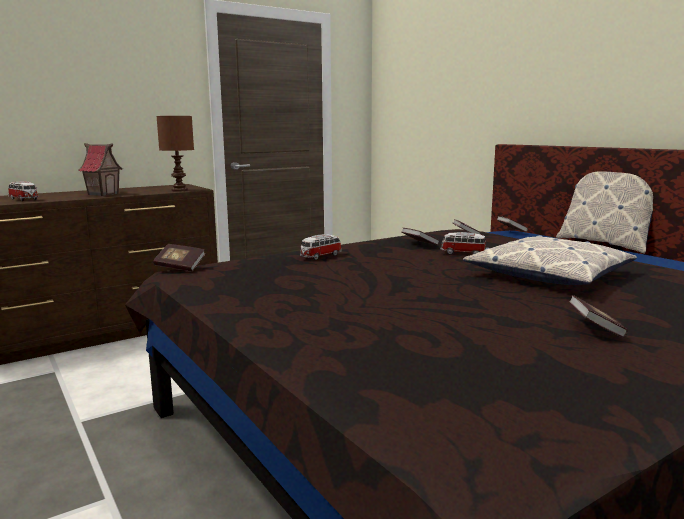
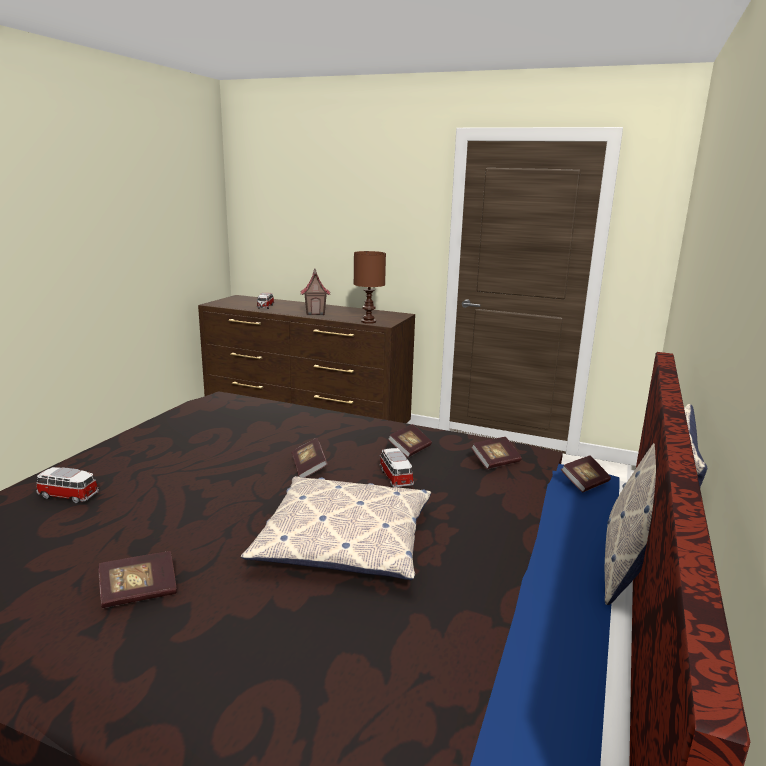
camera: 55 degrees right, 5 degrees up
(180, 267) = (223, 393): book -> book (309, 468)
(320, 256) = (304, 423): toy car -> toy car (67, 496)

